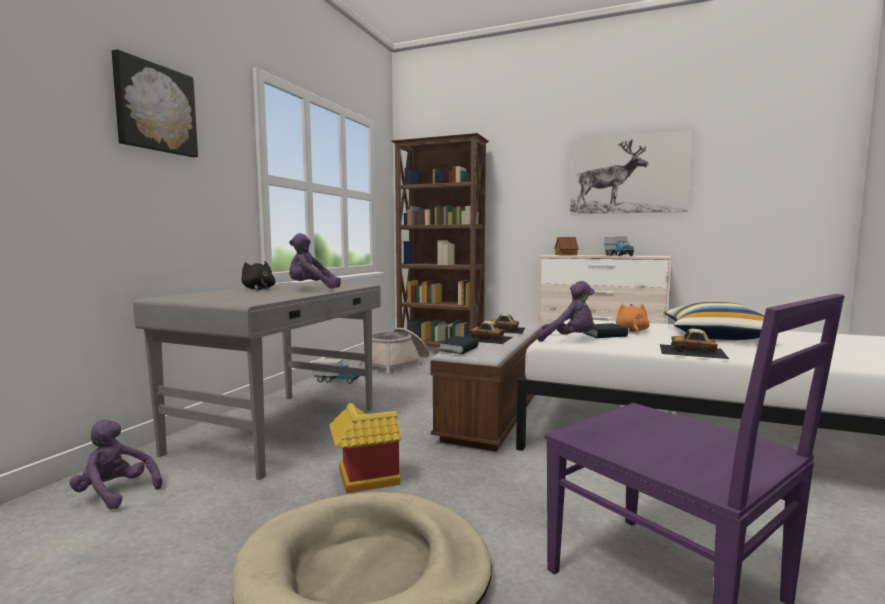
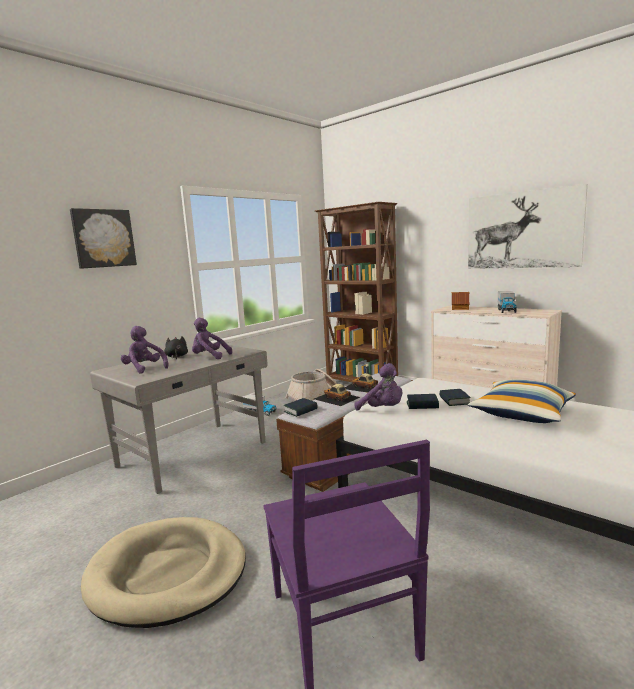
camera: 20 degrees right, 5 degrees up
(115, 493) = (79, 492): purple plush toy -> purple plush toy (144, 369)
(361, 480) = (215, 503): toy house -> none
(631, 331) = (454, 400): orange plush toy -> book
(692, 351) = (466, 433): toy car -> none

